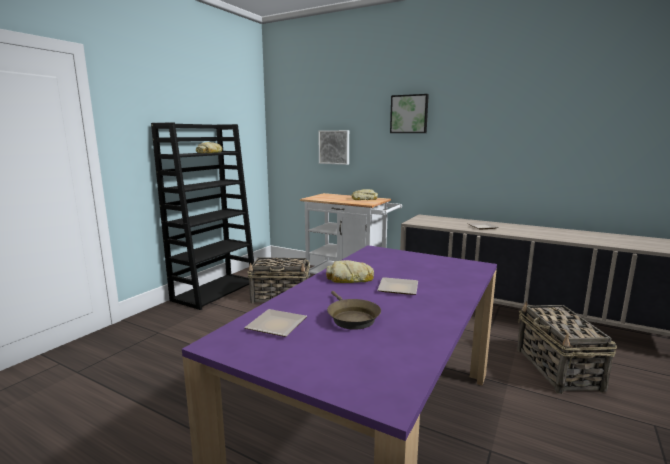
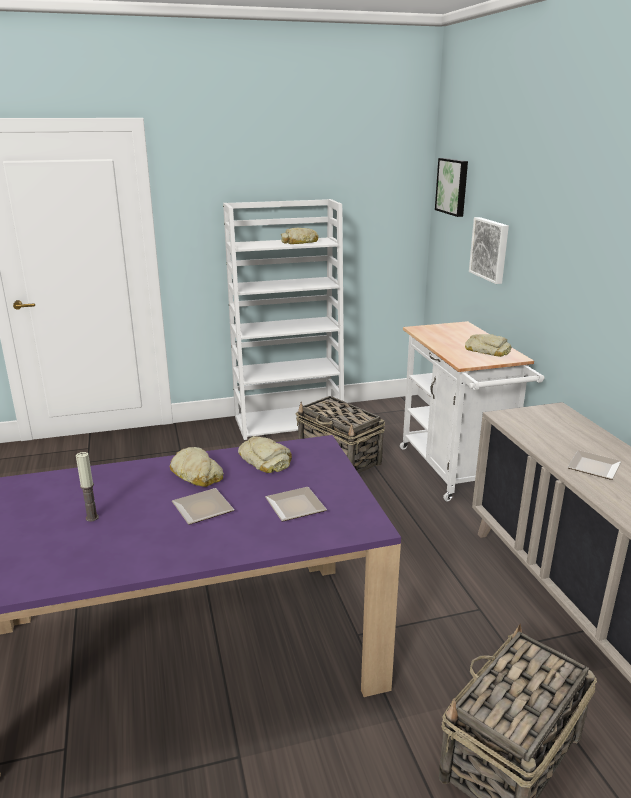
camera: 45 degrees right, 10 degrees up
(215, 291) = (289, 421): black bookcase -> white bookcase
(277, 326) = (37, 495): plate -> plate (294, 508)
(351, 318) = (92, 517): brown frying pan -> candle
(367, 262) = (265, 460): none -> bread
(409, 114) = (580, 215): picture -> picture (453, 186)

